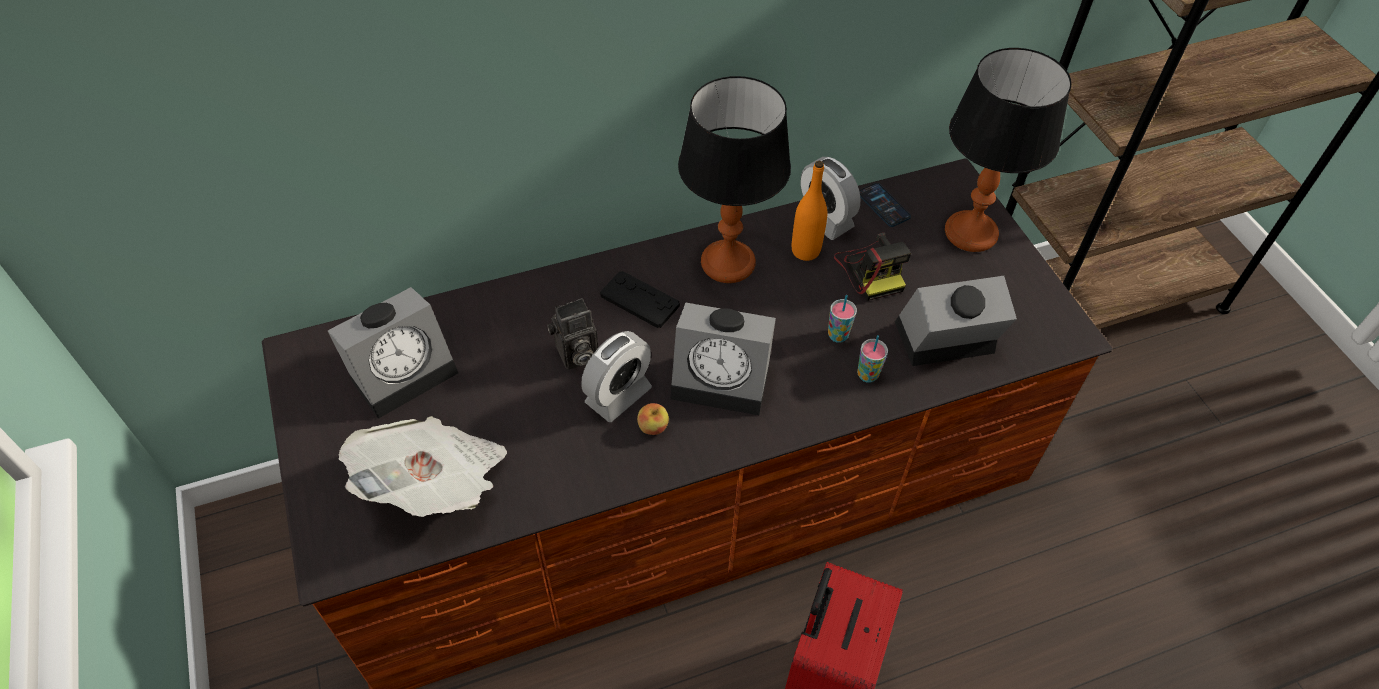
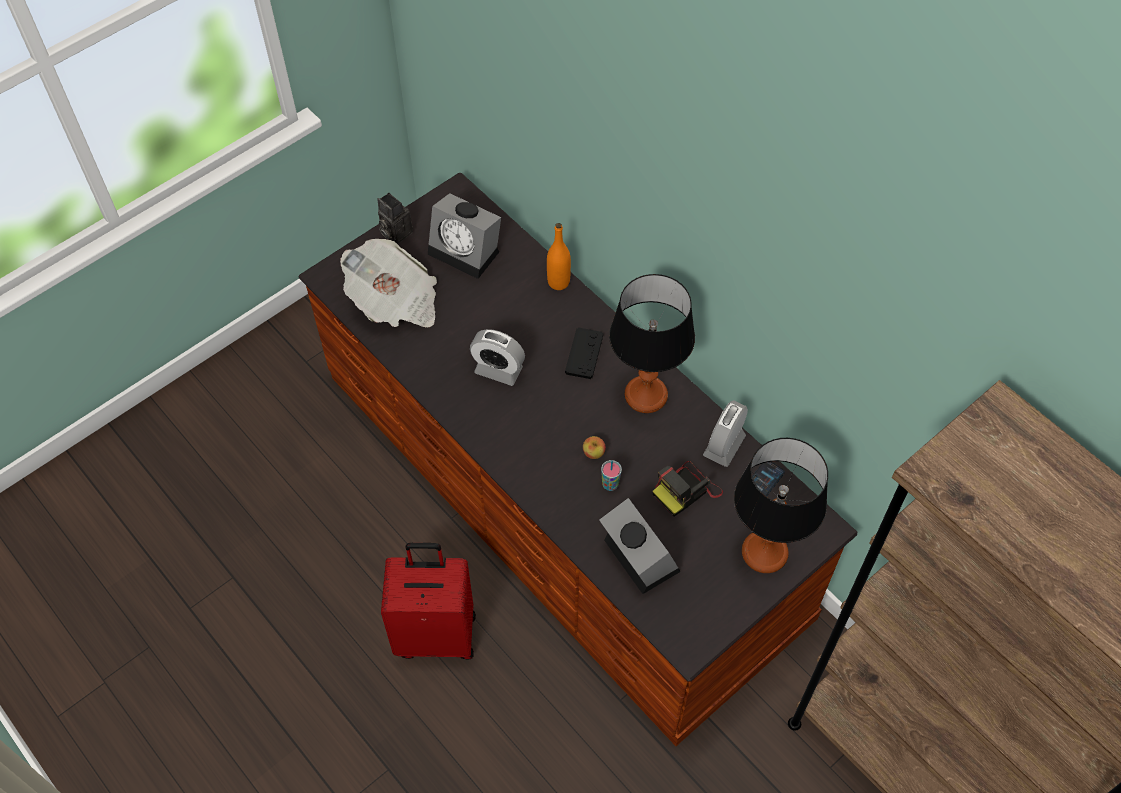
camera: 70 degrees right, 5 degrees up
(575, 355) = (520, 335): camera -> camera (394, 232)
(653, 427) = (482, 398): apple -> apple (594, 453)
(724, 379) = (538, 426): alarm clock -> none
(805, 251) = (684, 441): orange bottle -> orange bottle (558, 282)
(867, 375) = (582, 513): cup -> none

